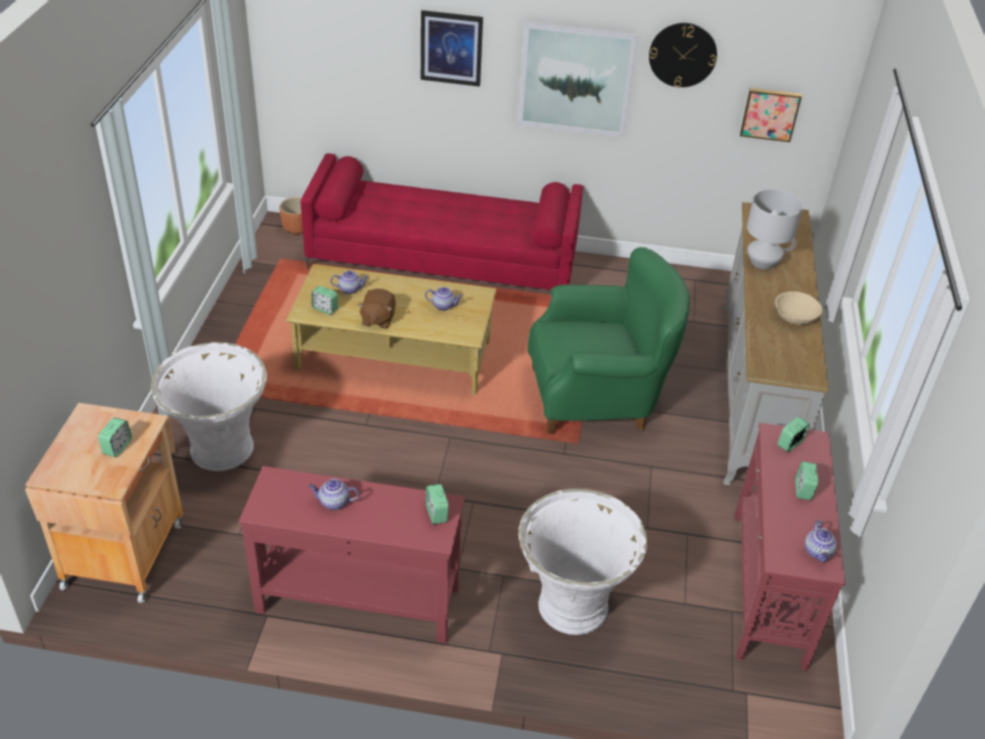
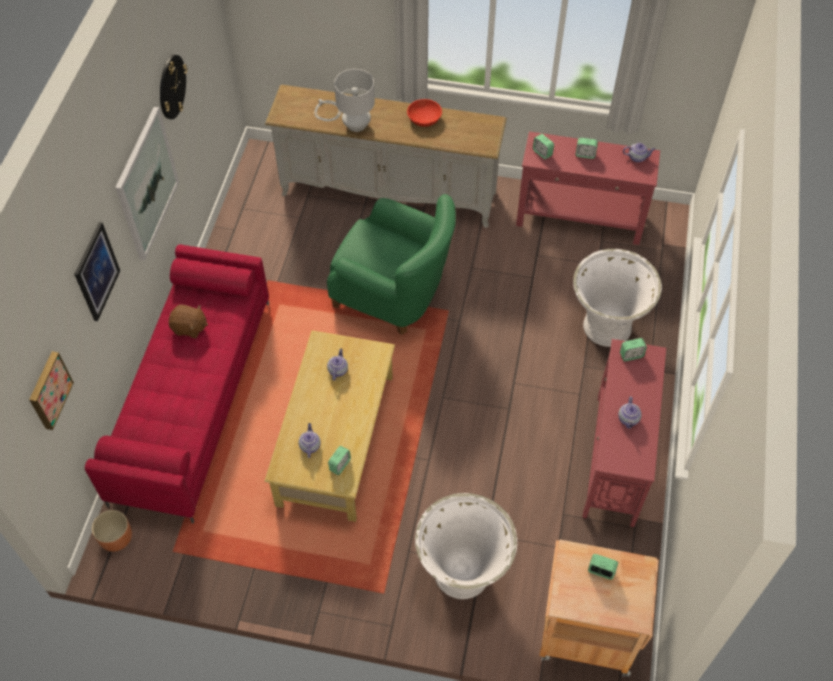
camera: 85 degrees left, 15 degrees up
(377, 319) = (356, 421): brown plush toy -> brown plush toy (189, 328)
(596, 396) = (394, 293): green armchair -> green armchair turned 120 degrees clockwise
(770, 113) = (208, 63): picture -> picture (48, 390)
(795, 315) = (424, 118): beige bowl -> red bowl

